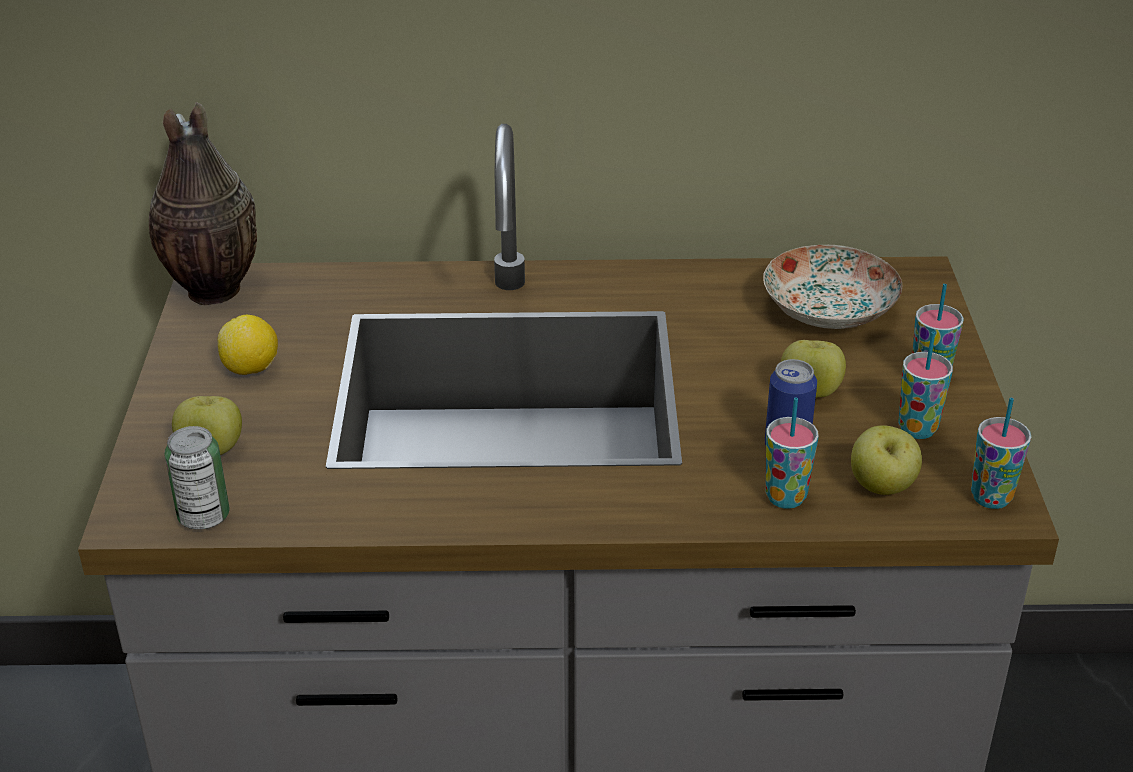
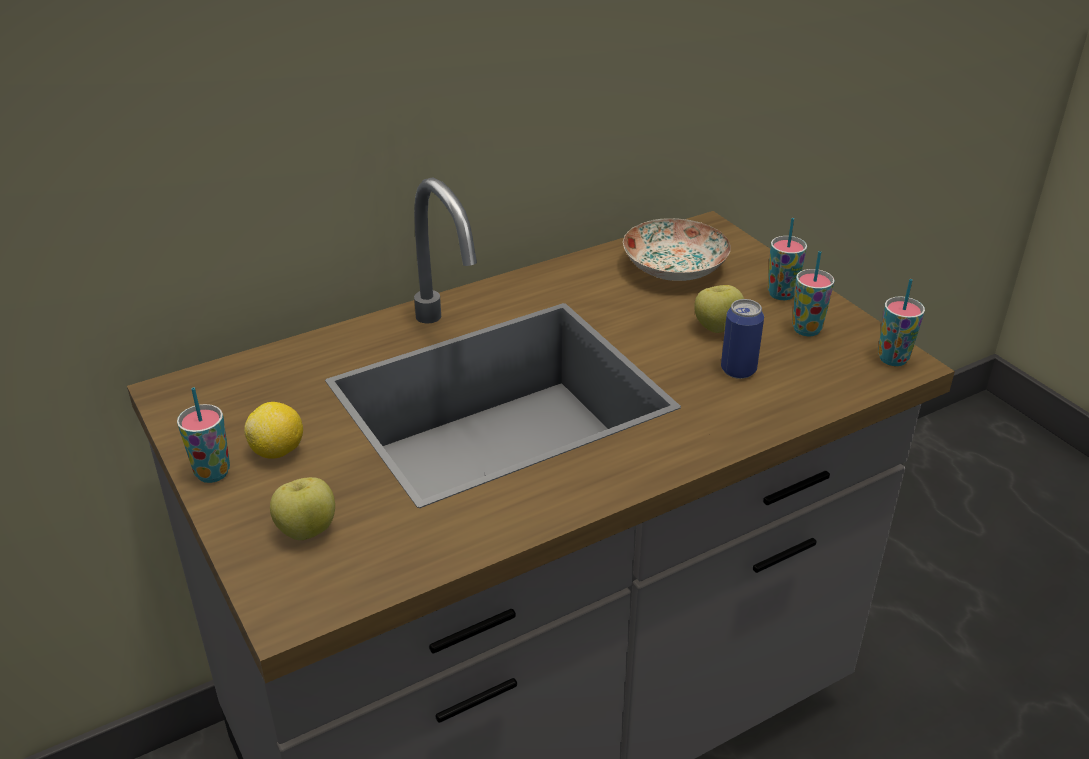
camera: 30 degrees left, 0 degrees up
(204, 516) = (351, 587): can -> none
(212, 292) = (181, 400): vase -> none
(785, 497) = (771, 405): cup -> cup (212, 473)
(881, 487) = (823, 376): apple -> none

